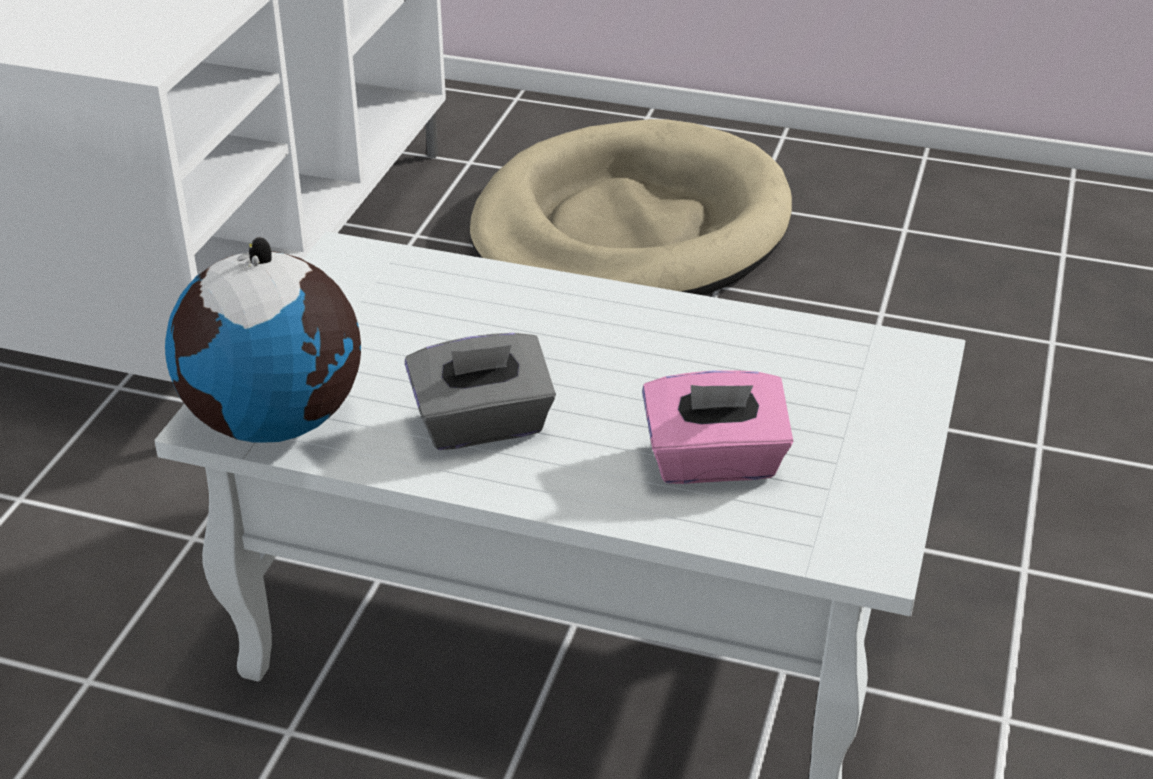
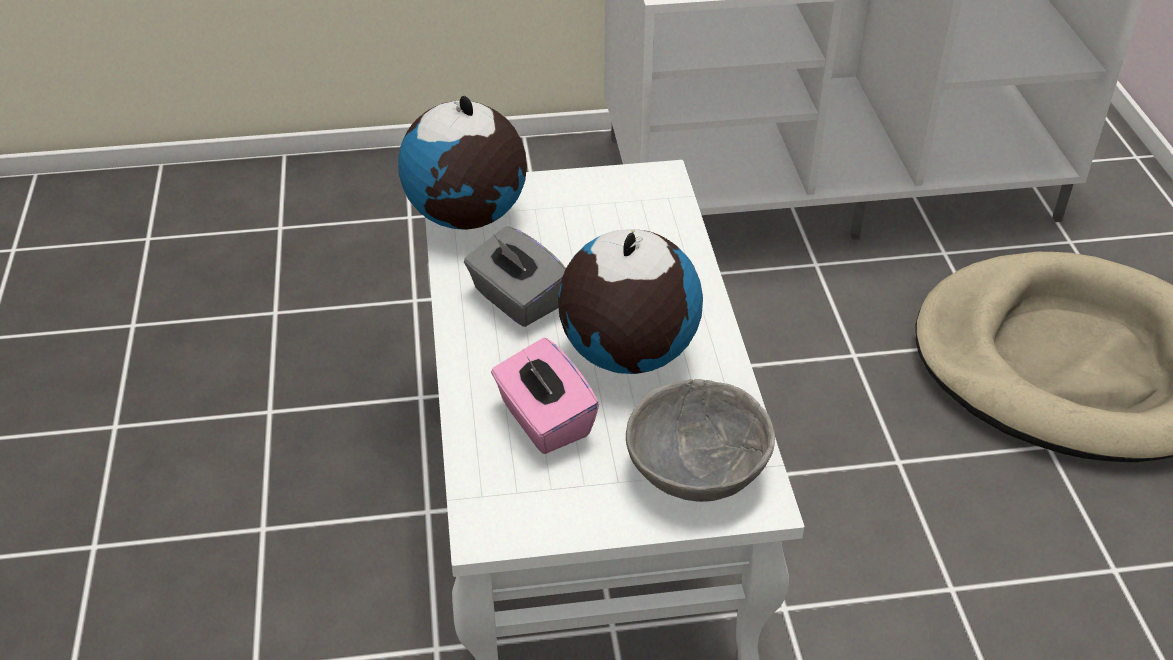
camera: 65 degrees right, 5 degrees up
(643, 371) = (627, 354): none -> globe
(853, 378) = (698, 469): none -> grey bowl

